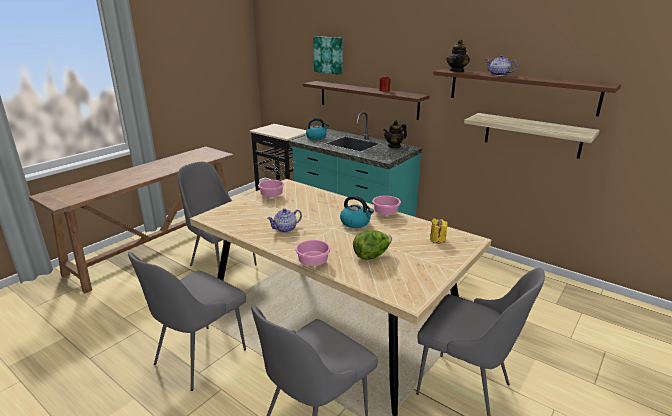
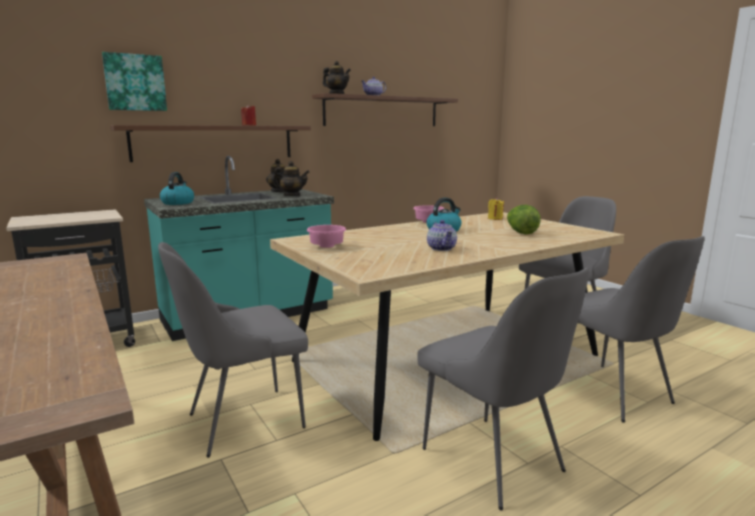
camera: 70 degrees left, 10 degrees down
(313, 262) = (529, 246): pink bowl -> none
(376, 153) = (292, 196): none -> teapot
(532, 135) = (395, 151): shelf -> none

